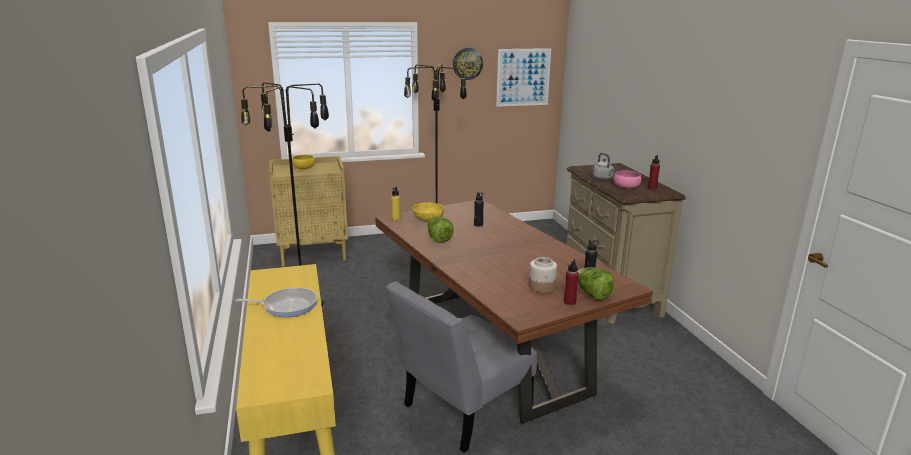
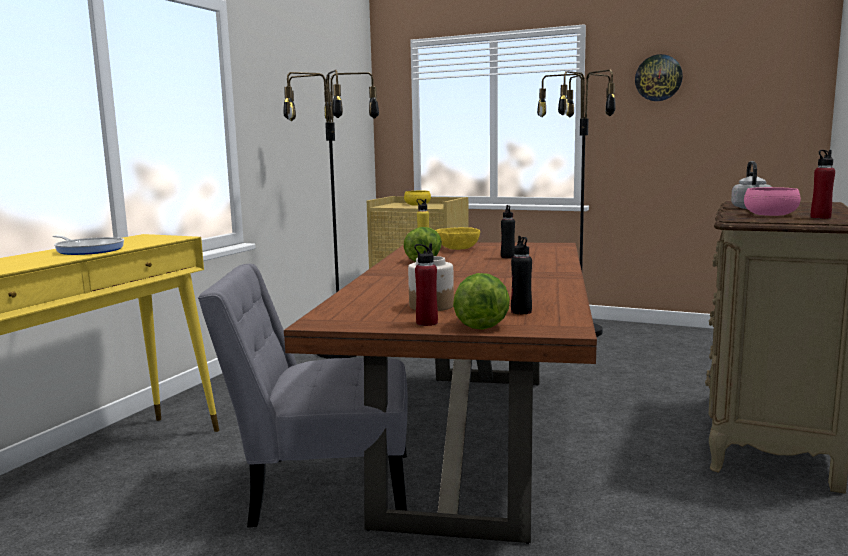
camera: 40 degrees right, 10 degrees down
(523, 77) = (753, 96): picture -> none

